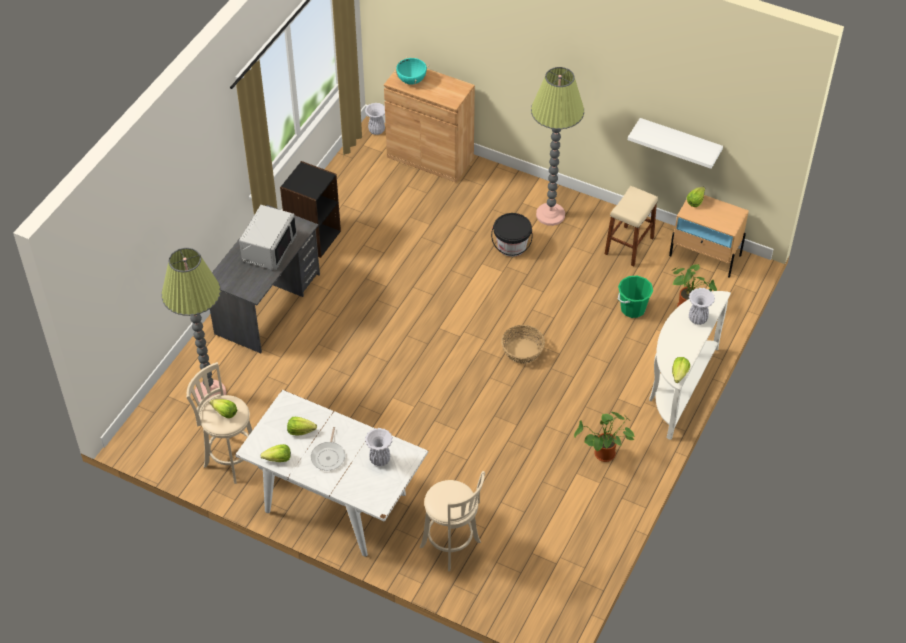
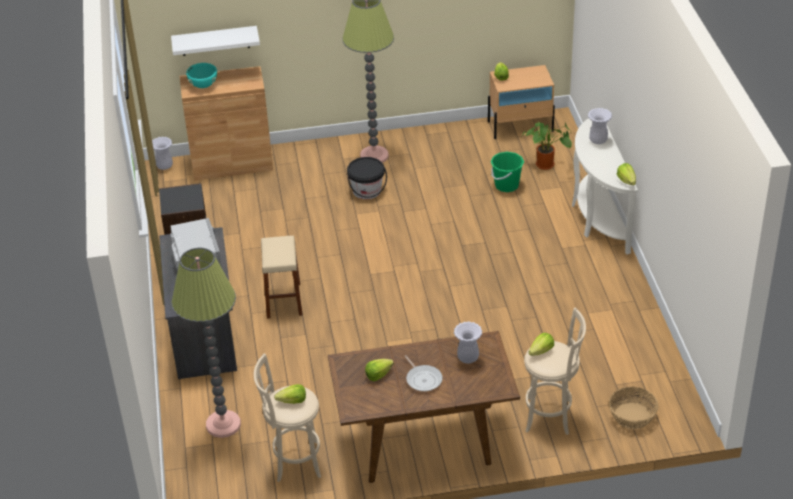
camera: 35 degrees left, 10 degrees down
(278, 459) = (382, 405): lettuce -> lettuce (541, 351)
(336, 503) = (424, 441): white dining table -> brown dining table
(522, 351) = (454, 255): basket -> basket (632, 415)
(603, 456) = (594, 291): potted plant -> none
(629, 246) = (458, 147): beige stool -> beige stool (283, 300)
(679, 140) = (469, 27): white shelf -> white shelf (215, 41)

